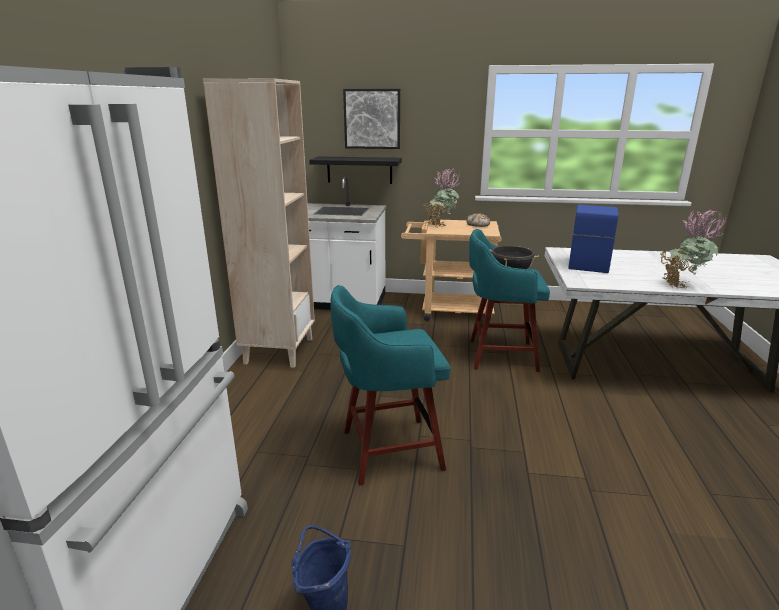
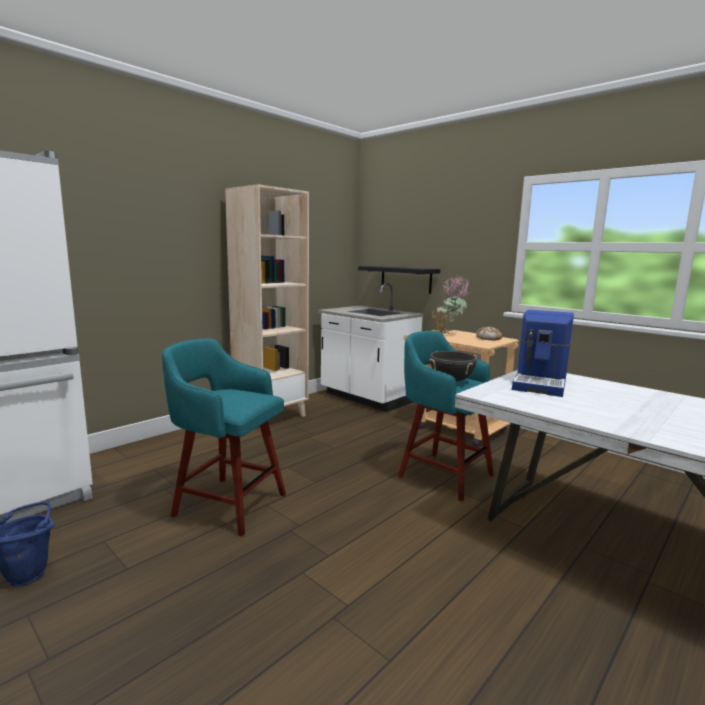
camera: 35 degrees right, 10 degrees down
(372, 119) = (418, 233): picture -> none
(587, 262) = (541, 383): coffee machine -> coffee machine turned 150 degrees clockwise
(682, 285) = (611, 423): potted plant -> none

